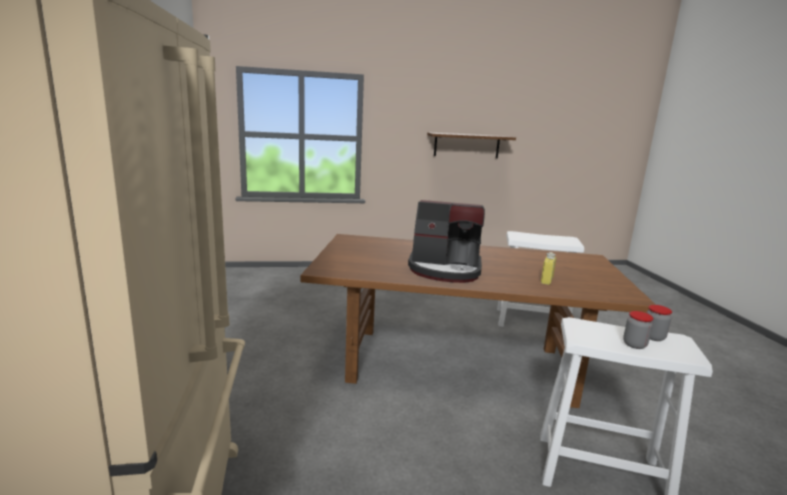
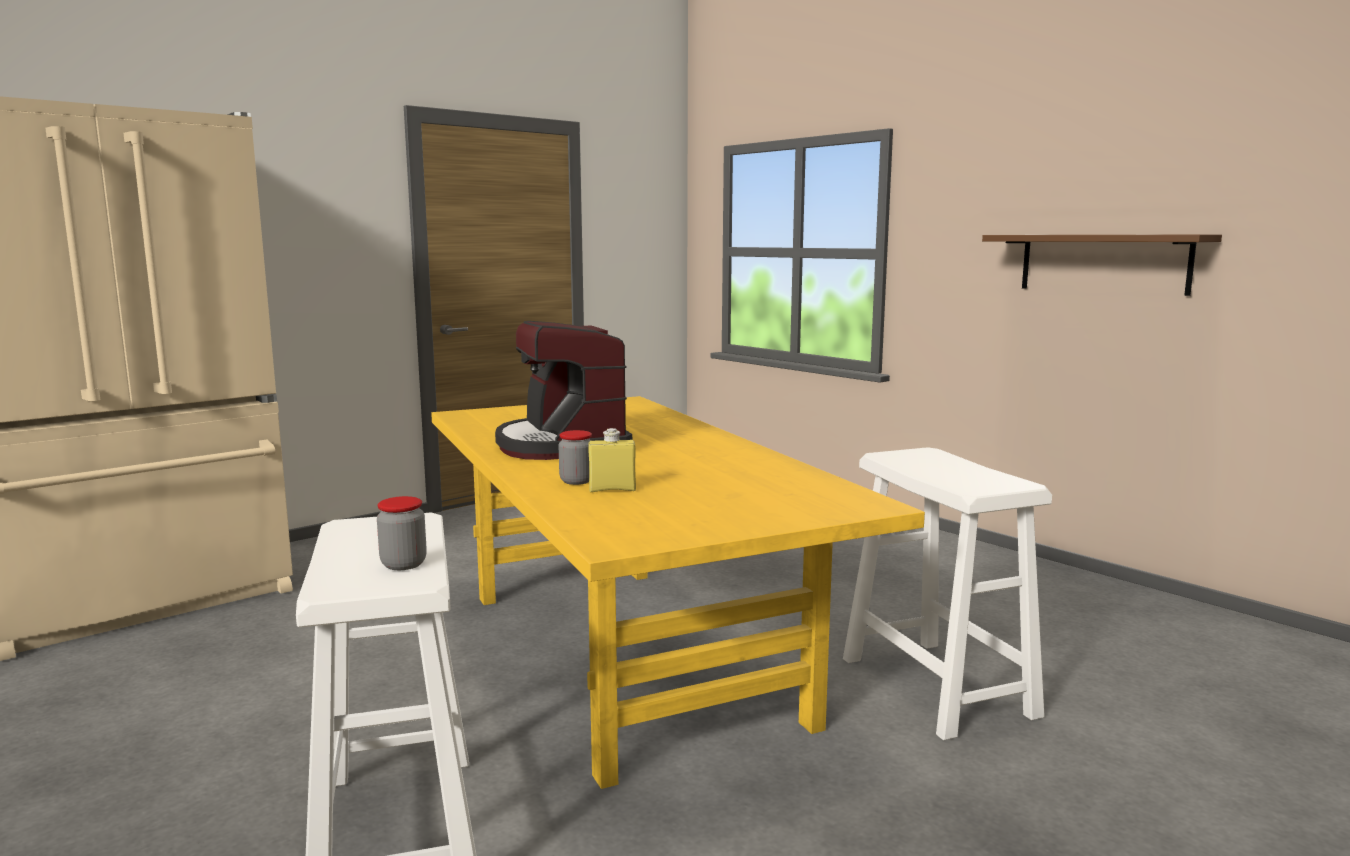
camera: 60 degrees right, 5 degrees down
(460, 365) = (627, 656): brown dining table -> yellow dining table
(634, 345) = (355, 555): jar -> jar (576, 481)

